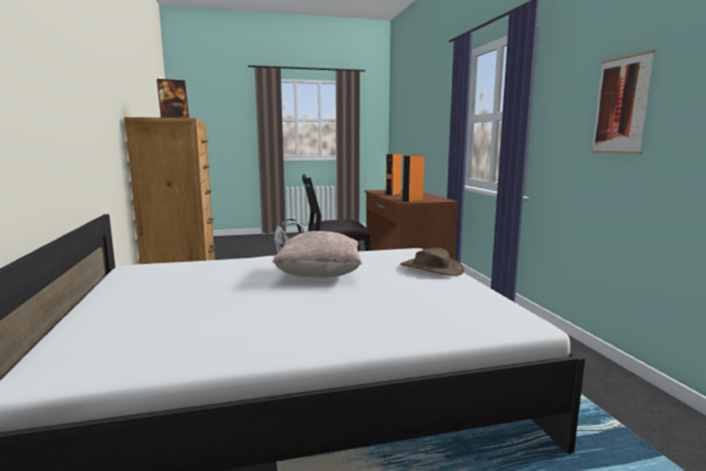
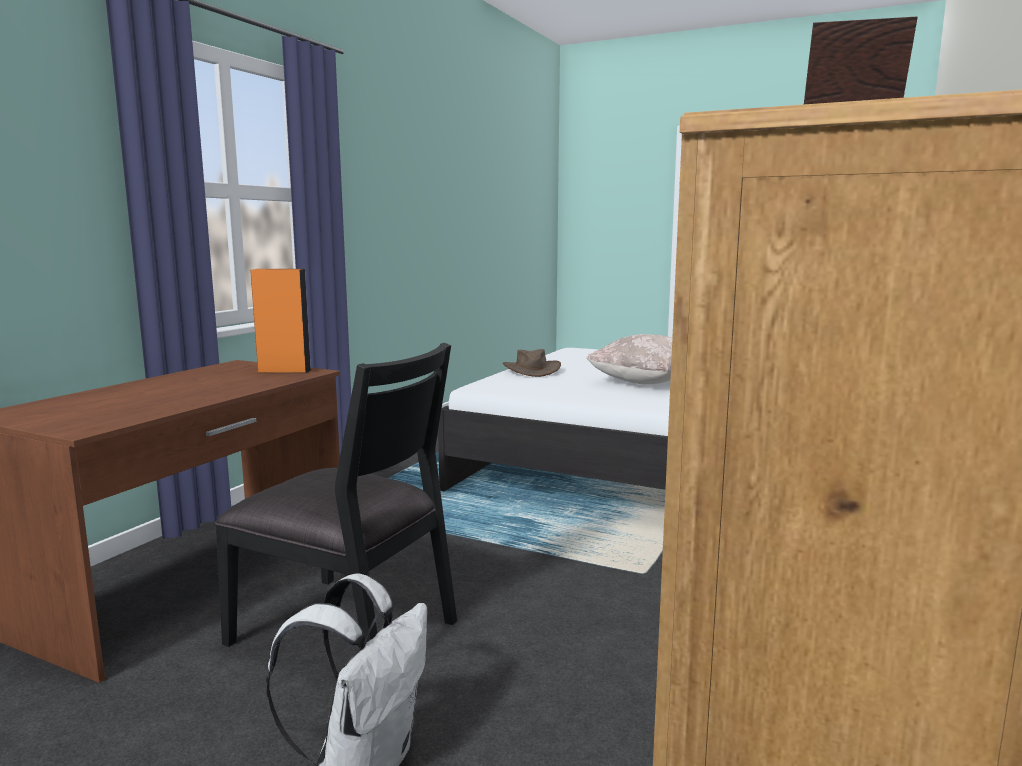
camera: 140 degrees left, 0 degrees up
(393, 194) = (173, 398): orange speaker -> none
(621, 105) = (394, 202): picture -> none

